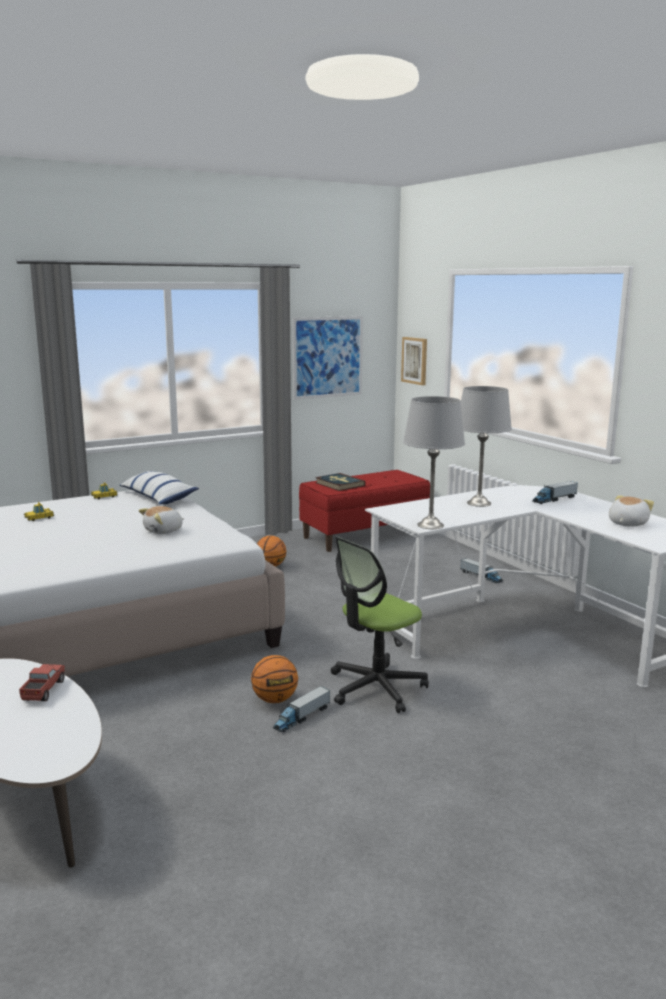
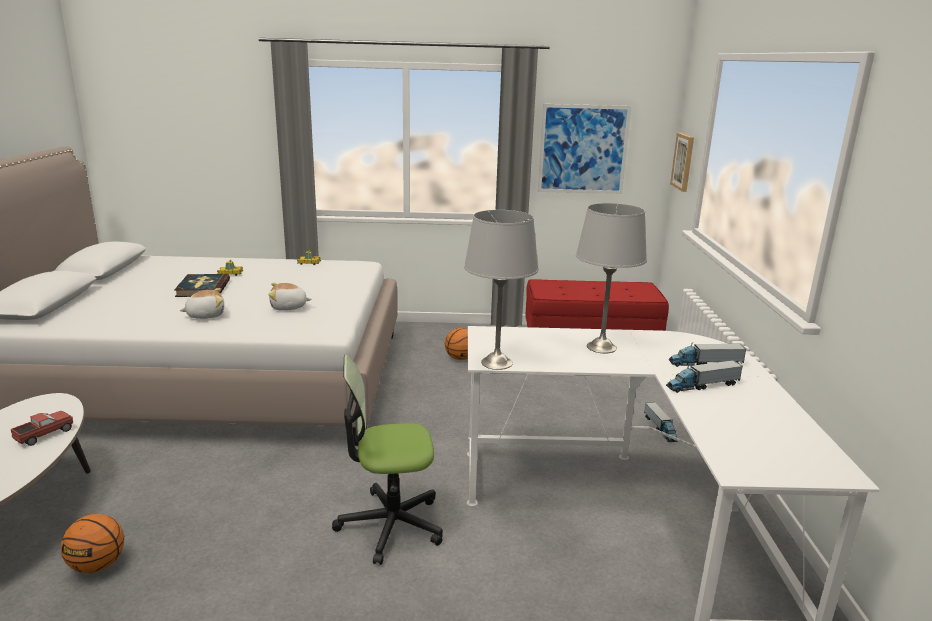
camera: 30 degrees right, 5 degrees up
(158, 497) = (347, 272): pillow -> none
(275, 699) = (290, 502): basketball -> basketball (98, 565)
(302, 717) = (287, 531): toy truck -> toy truck (702, 385)
(339, 484) = (564, 288): book -> book (202, 288)
(626, 523) = (747, 424): plush toy -> plush toy (205, 315)

